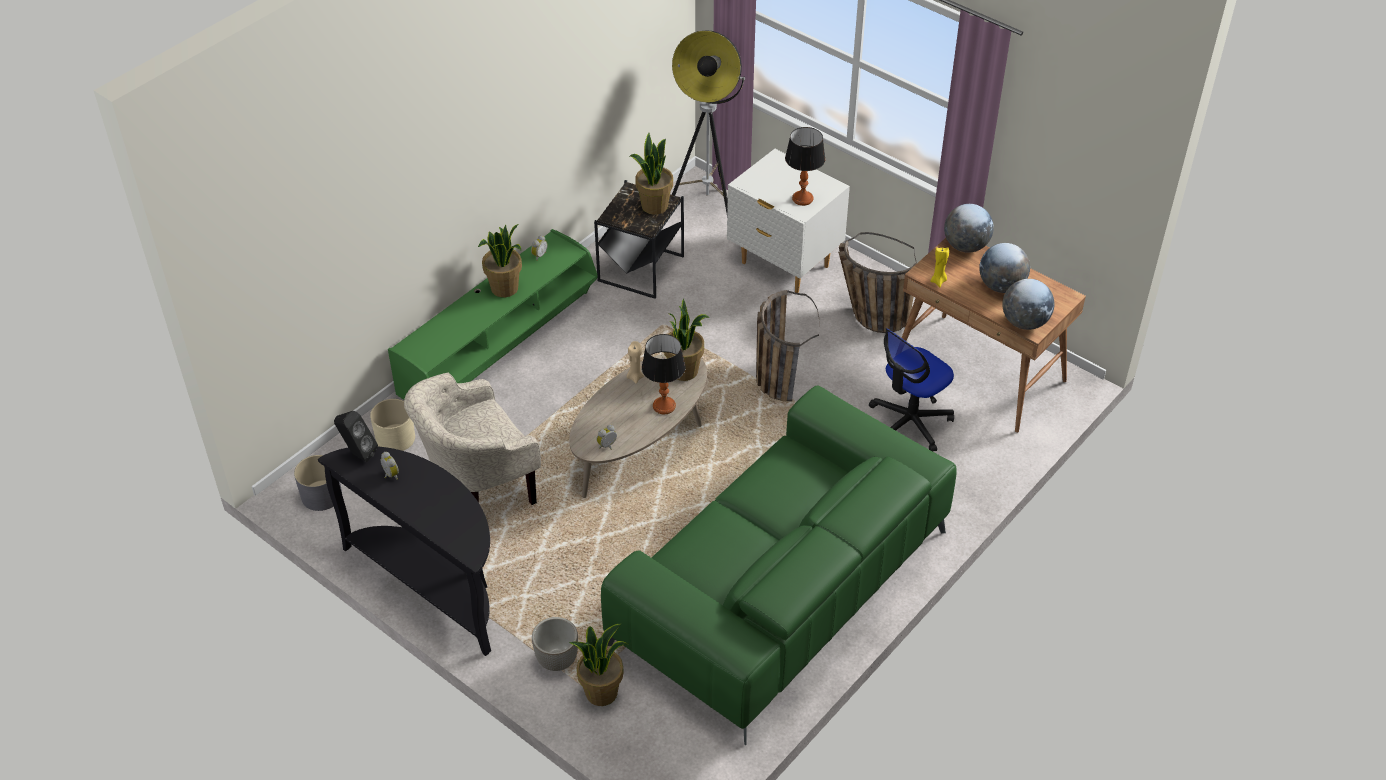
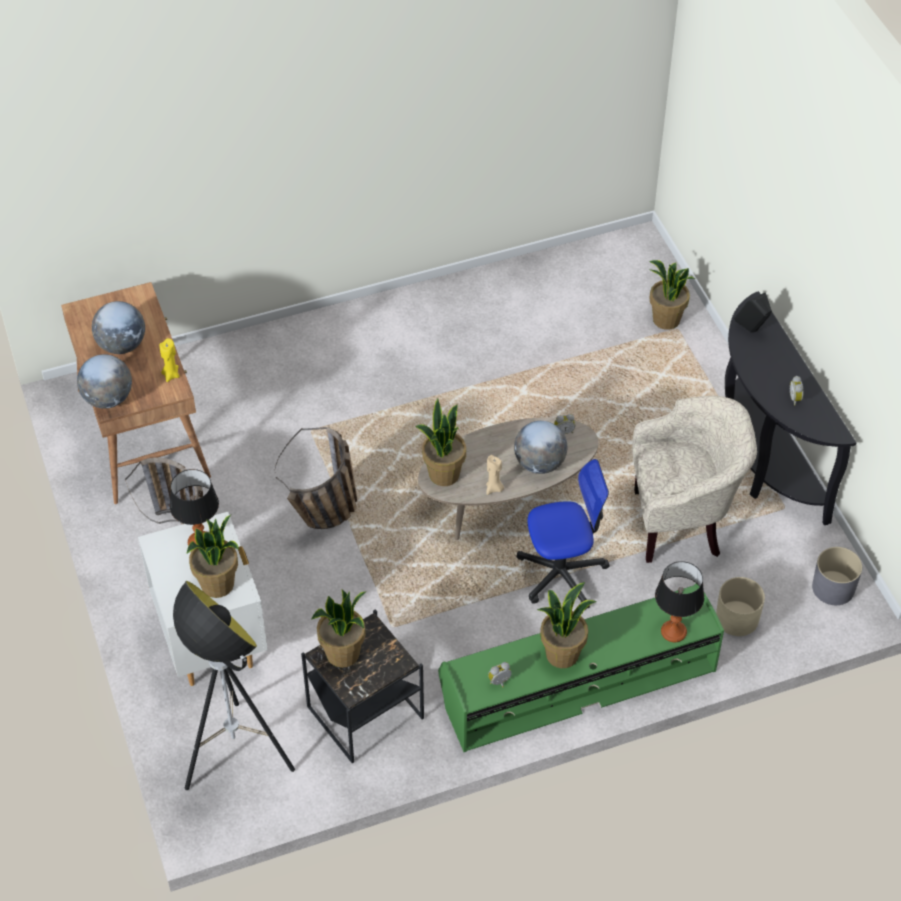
camera: 150 degrees left, 5 degrees up
(358, 453) = (817, 431): black speaker -> black speaker (751, 330)
(556, 660) = (688, 356): planter -> none
(664, 406) = (487, 447): table lamp -> table lamp (674, 632)
(765, 181) = (218, 585): none -> potted plant
(780, 588) = (475, 332): green sofa -> none
(909, 422) = (250, 416): office chair -> office chair (562, 573)
(1024, 322) = (140, 304): globe -> globe (539, 463)

